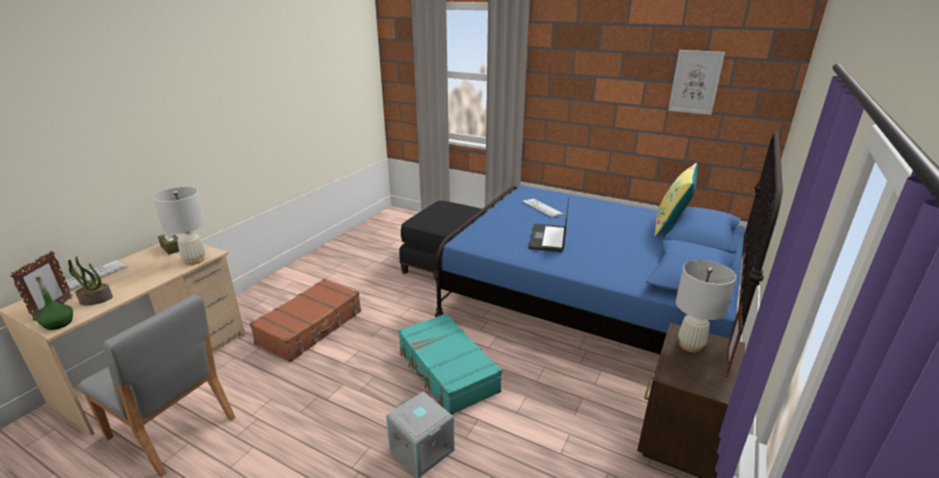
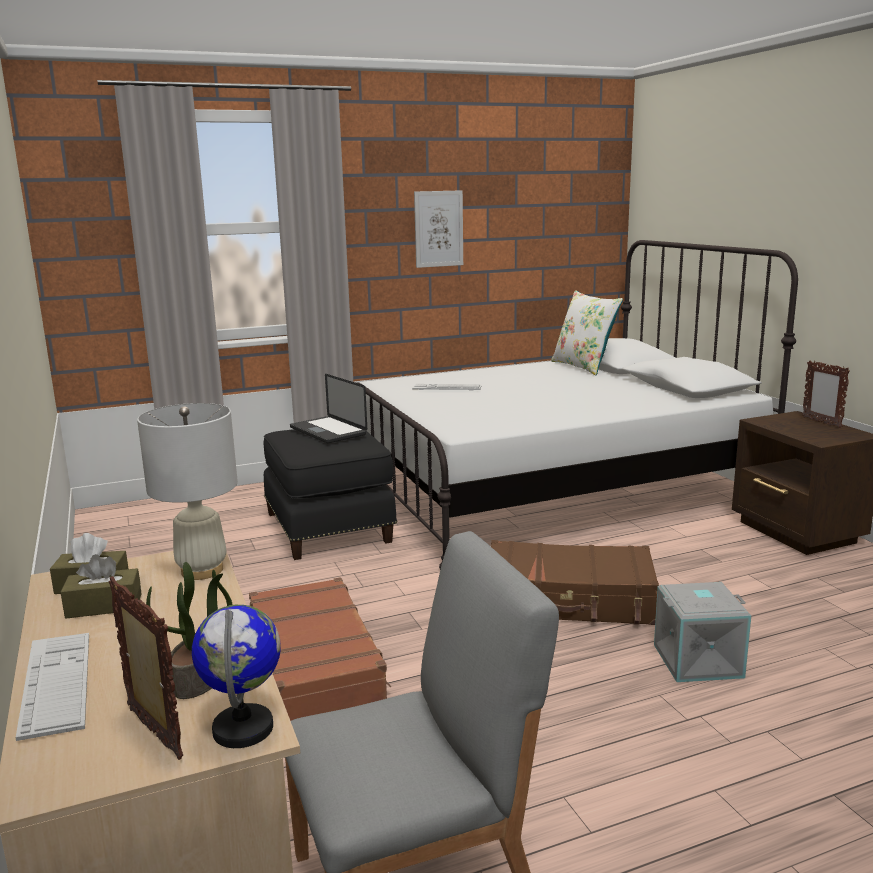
camera: 50 degrees left, 10 degrees down
(59, 323) = (244, 728): green bottle -> globe
(153, 258) = (104, 606): none -> brown tissue box
(447, 371) = (569, 601): turquoise suitcase -> brown suitcase
(548, 238) = (526, 403): laptop -> laptop (328, 431)
(591, 303) = (552, 489): blue bed -> white bed
(670, 226) = (584, 367): yellow pillow -> white pillow
(690, 345) = (784, 424): white table lamp -> none
(695, 82) = (540, 202): picture -> picture (438, 229)

